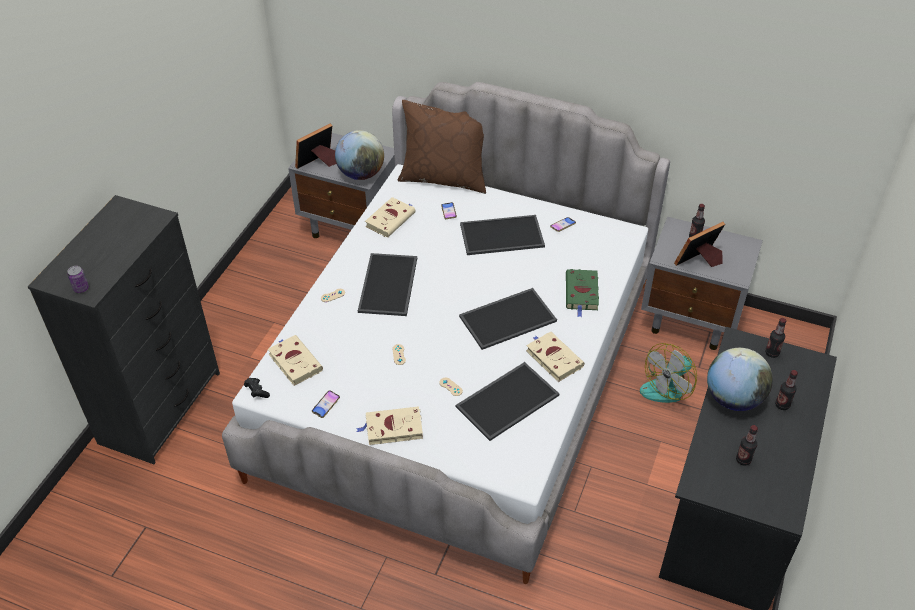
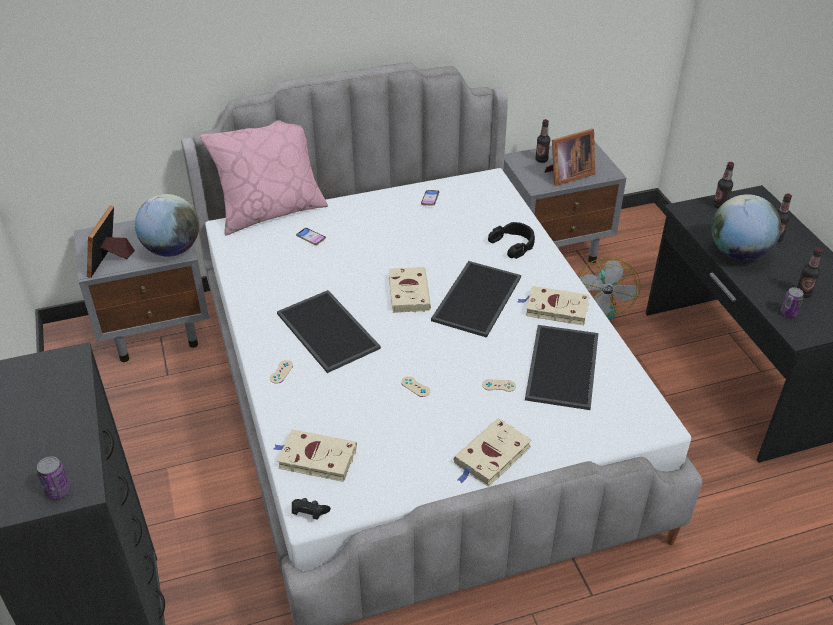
camera: 40 degrees left, 5 degrees down
(326, 405) = (400, 478): phone -> none
(391, 219) = (259, 272): beige book -> beige book (408, 292)
(445, 178) = (271, 211): brown pillow -> pink pillow
(501, 236) = (386, 234): tray -> none
(582, 293) = (513, 244): green book -> black headphones
(699, 261) = (567, 175): picture frame -> picture frame turned 135 degrees counterclockwise
(709, 466) = (788, 313): none -> can

